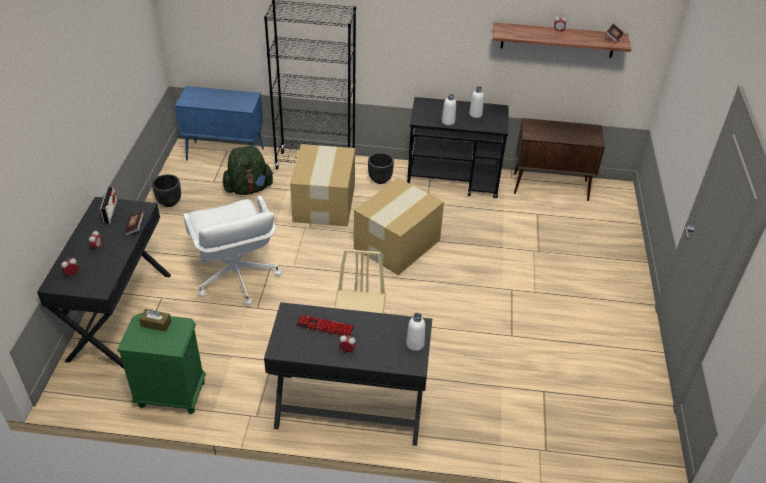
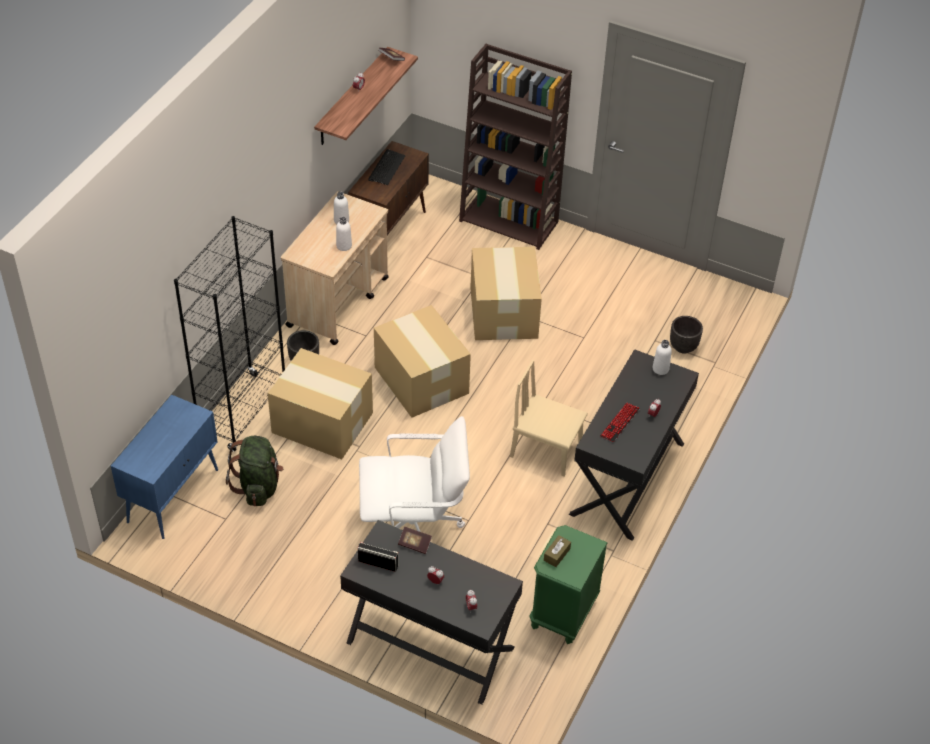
camera: 70 degrees left, 5 degrees up
(169, 202) = (245, 570): black planter -> black planter (683, 347)
(453, 180) = (338, 301): black cart -> beige cart
(507, 275) = (504, 312): none -> cardboard box
(566, 129) = (386, 168): none -> keyboard
(621, 253) = (510, 221): none -> brown bookcase

